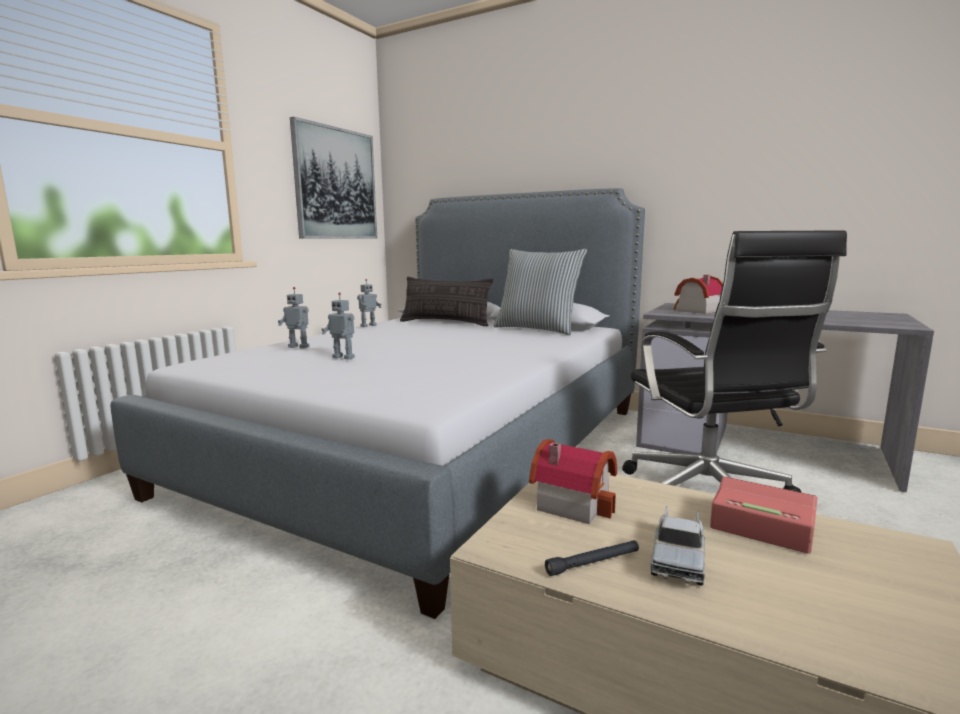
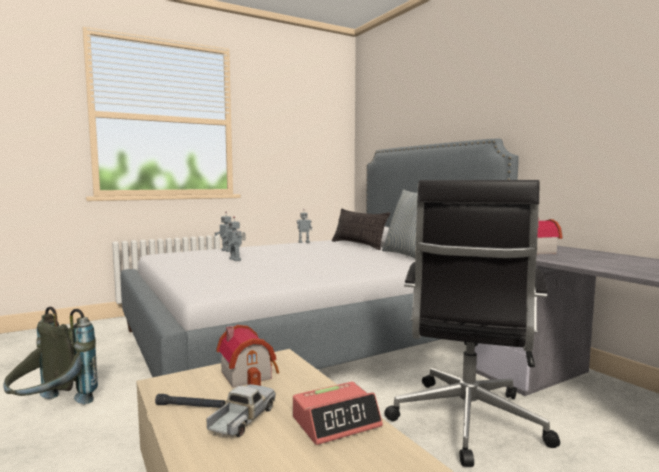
camera: 30 degrees right, 5 degrees down
(181, 663) = (52, 410): none -> grey backpack
(336, 184) = (311, 141): picture -> none
(678, 557) = (241, 420): toy truck -> toy truck turned 150 degrees clockwise
(761, 525) = (336, 422): alarm clock -> alarm clock turned 90 degrees clockwise

